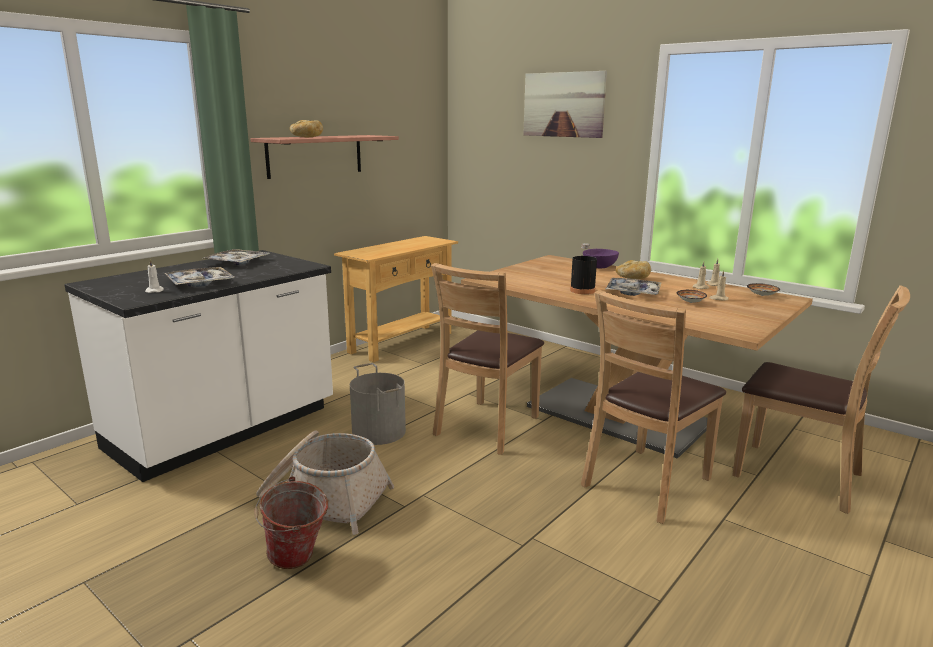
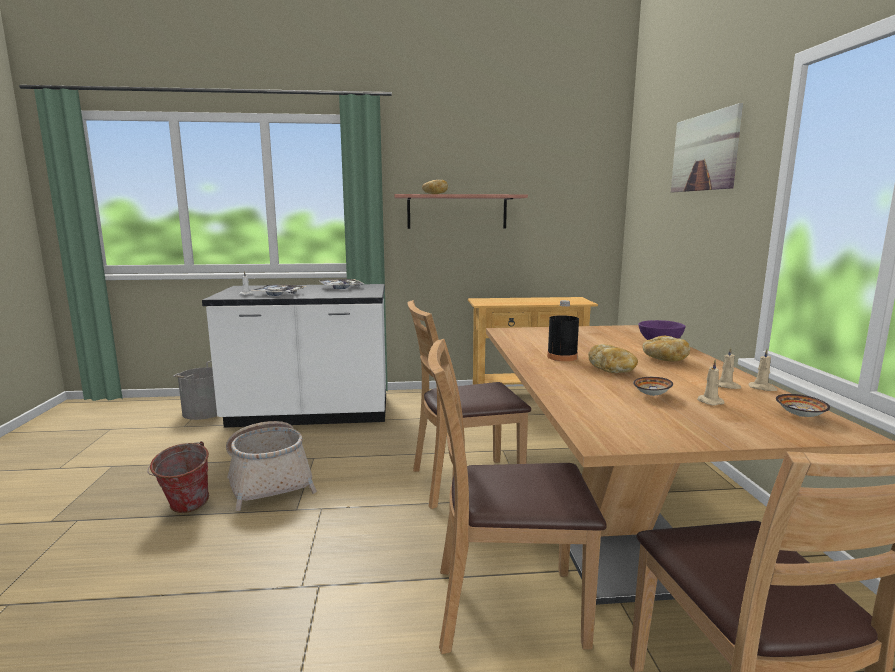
camera: 45 degrees right, 5 degrees down
(379, 431) = (385, 451): grey bucket -> grey bucket (205, 412)
(633, 293) = (612, 370): tray -> bread

